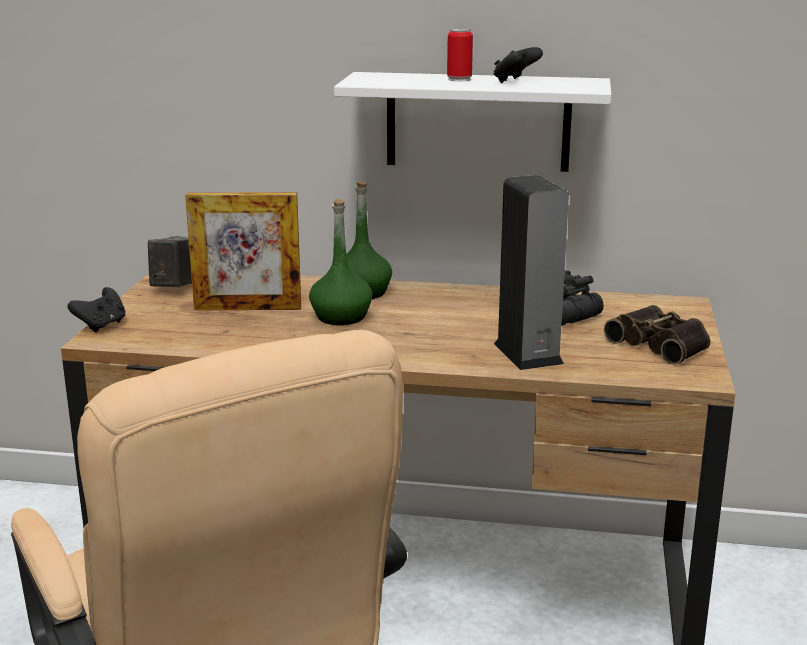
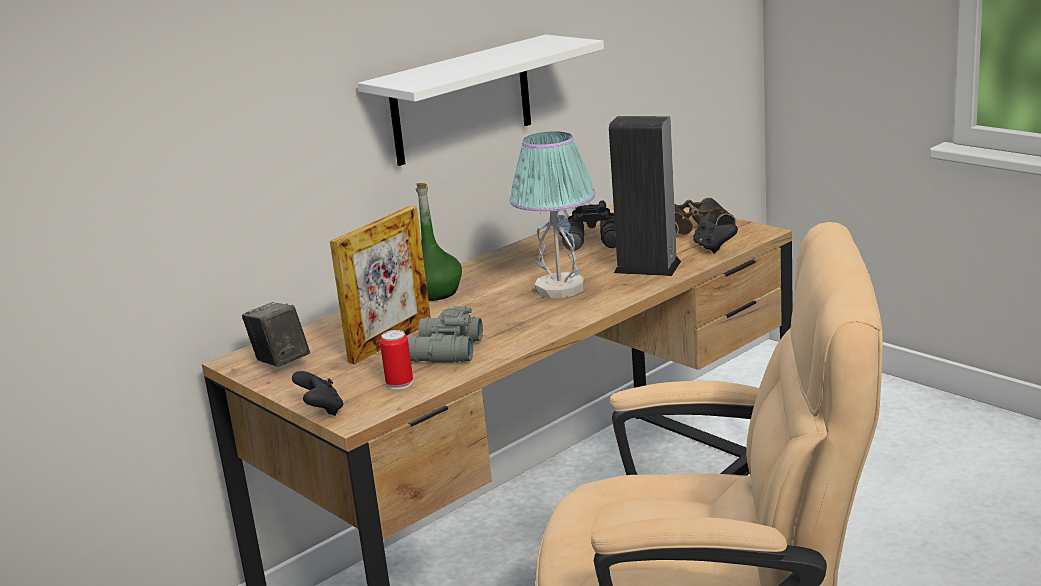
camera: 50 degrees left, 0 degrees up
(245, 331) = (444, 352): none -> grey binoculars
(341, 317) = (474, 310): green bottle -> none
(427, 333) = (558, 288): none -> table lamp
(459, 79) = (468, 62): can -> can (399, 384)
(515, 81) = (510, 52): black game controller -> black game controller (713, 248)

